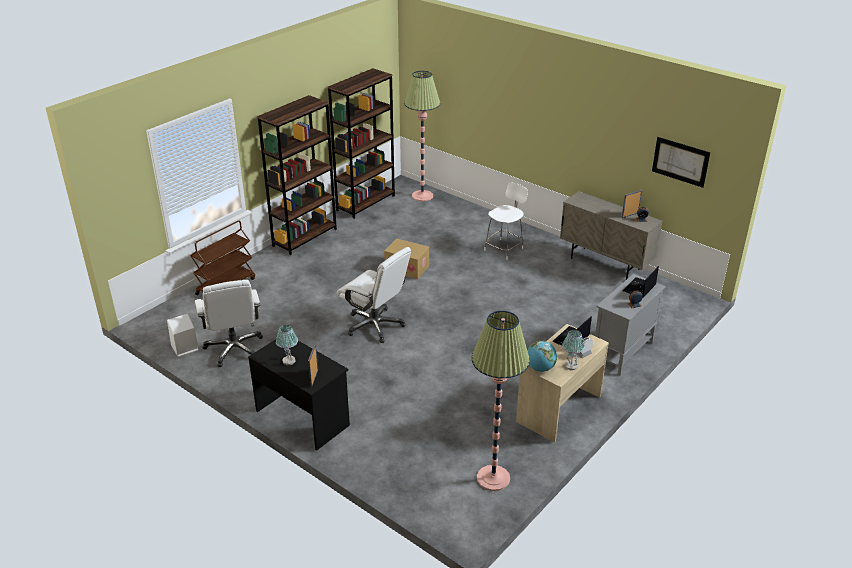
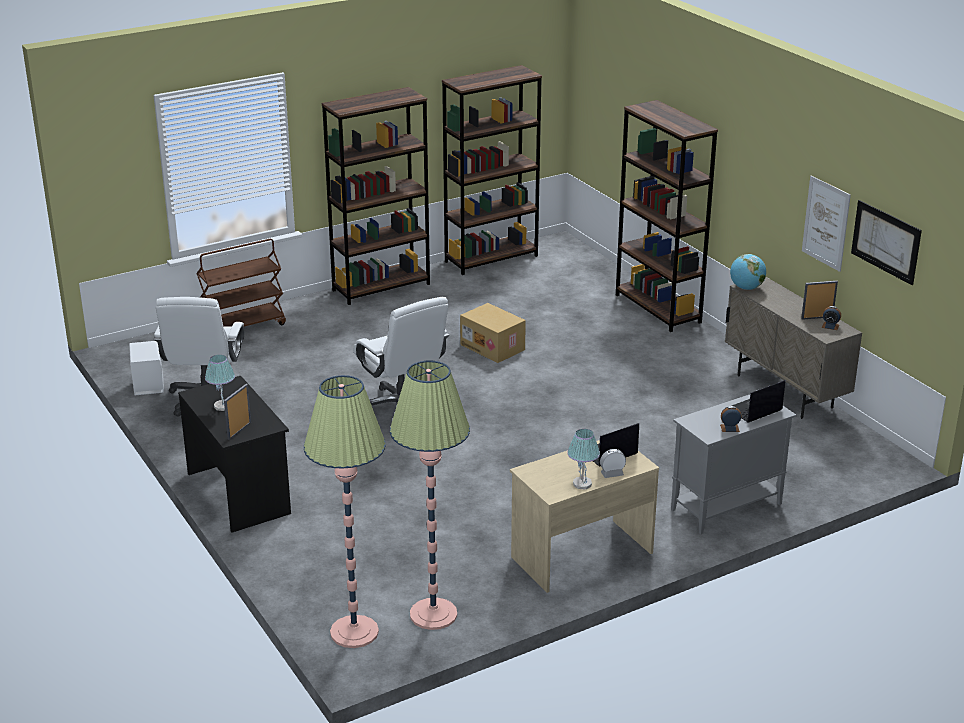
camera: 20 degrees right, 5 degrees down
(422, 196) = (577, 262): floor lamp -> floor lamp (354, 632)
(493, 220) = (658, 309): none -> brown bookcase
(504, 249) = (648, 347): white chair -> none
(540, 368) = (537, 478): globe -> globe (746, 288)
(629, 153) = (826, 223): none -> picture

